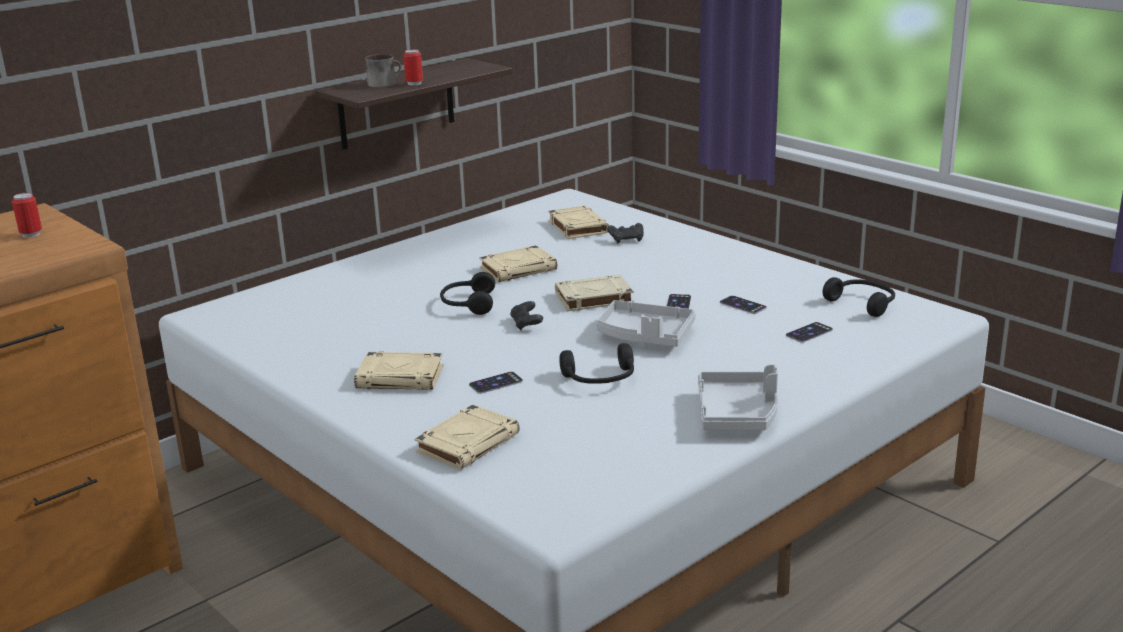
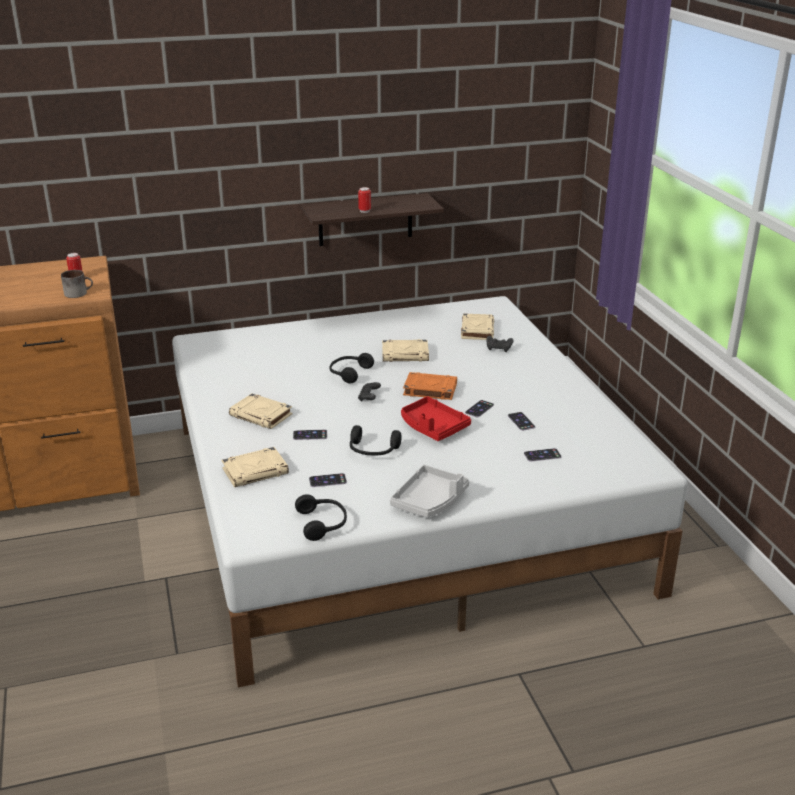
camera: 25 degrees right, 5 degrees up
(384, 83) = (347, 207): mug -> mug (79, 293)
(580, 427) = (327, 480): none -> phone
(593, 298) = (429, 389): beige book -> orange book
(645, 336) = (432, 427): grey tray -> red tray
(863, 303) = (606, 443): black headphones -> black headphones (323, 523)

